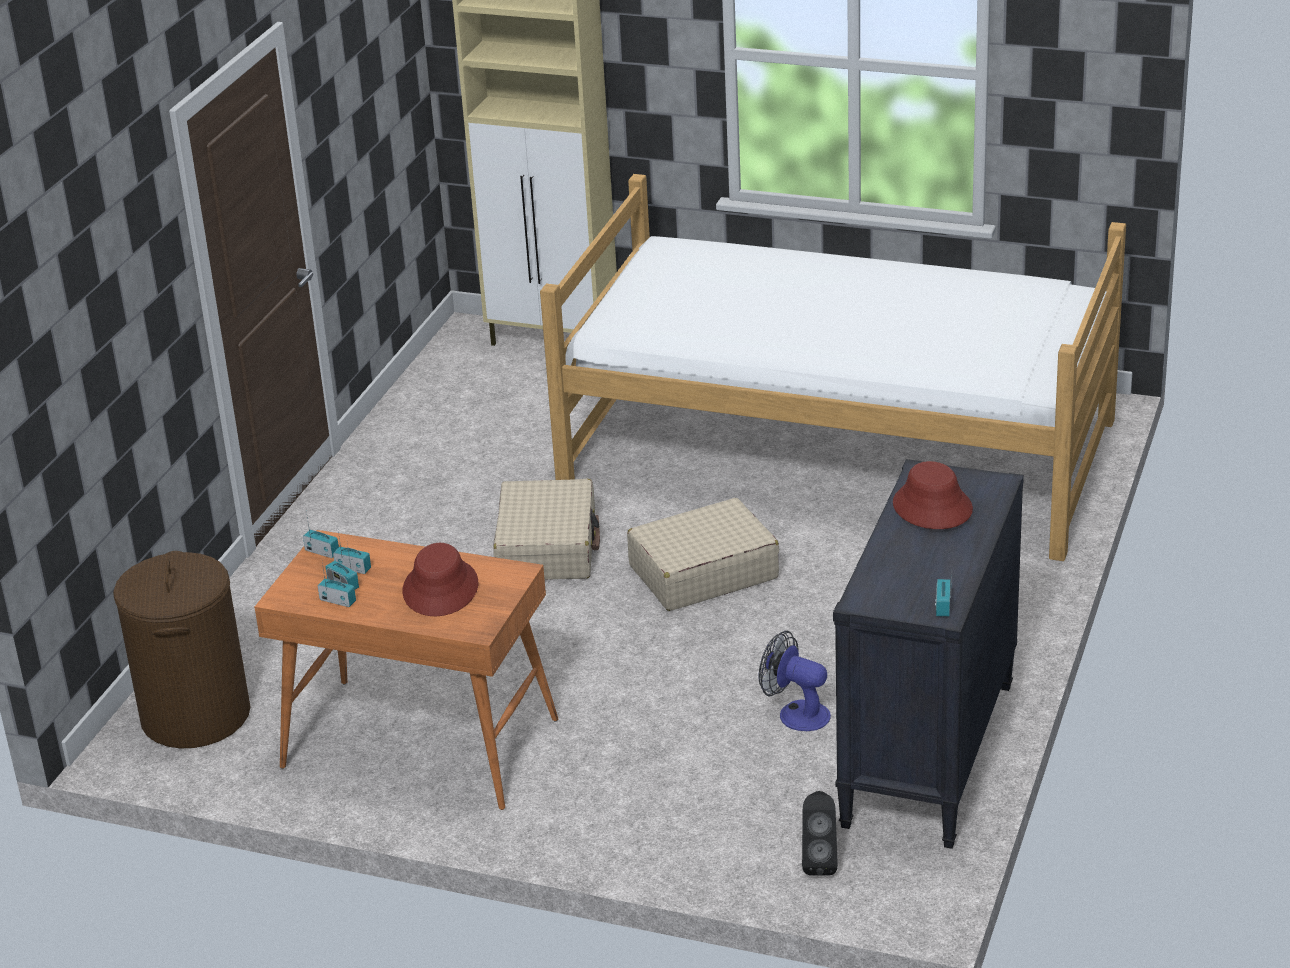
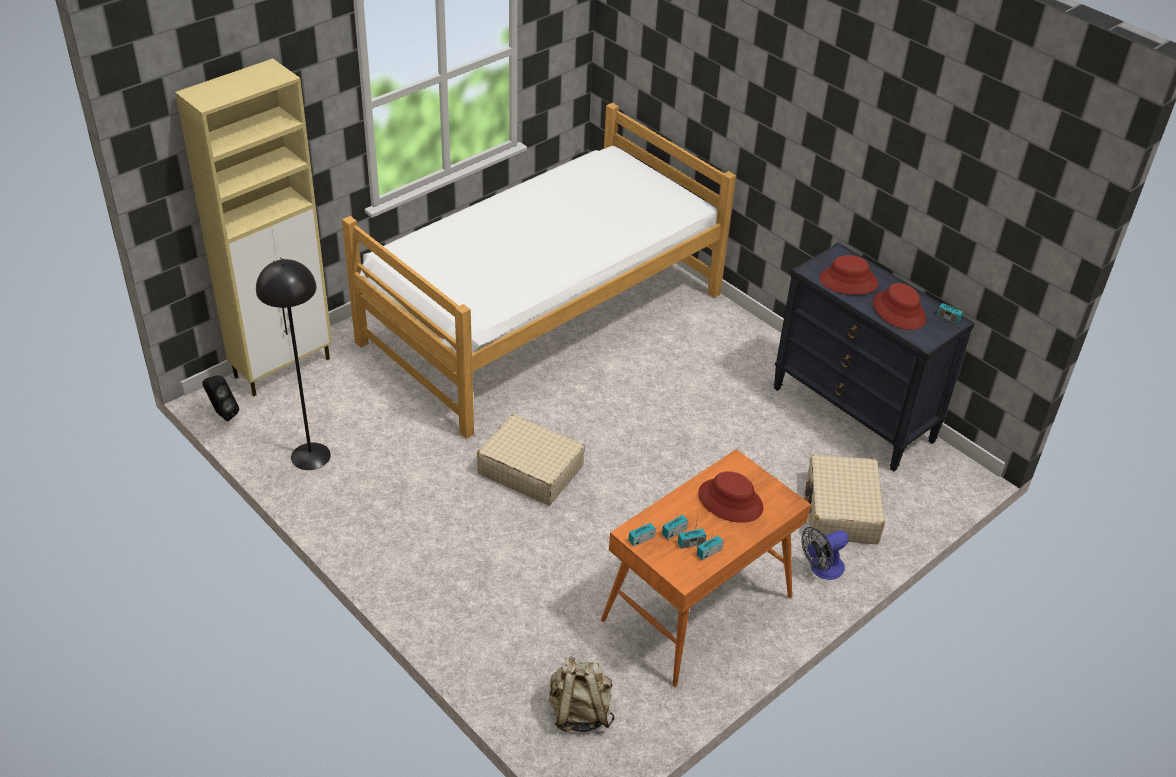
camera: 65 degrees left, 10 degrees up
(195, 715) = (579, 712): brown laundry basket -> beige backpack
(433, 412) = (310, 456): none -> black floor lamp
(703, 572) = (616, 419): beige suitcase -> beige suitcase (841, 510)
(796, 713) = (782, 443): fan -> fan (821, 569)
(819, 862) = (918, 491): black speaker -> black speaker (222, 414)
(910, 563) = (899, 311): none -> red hat

